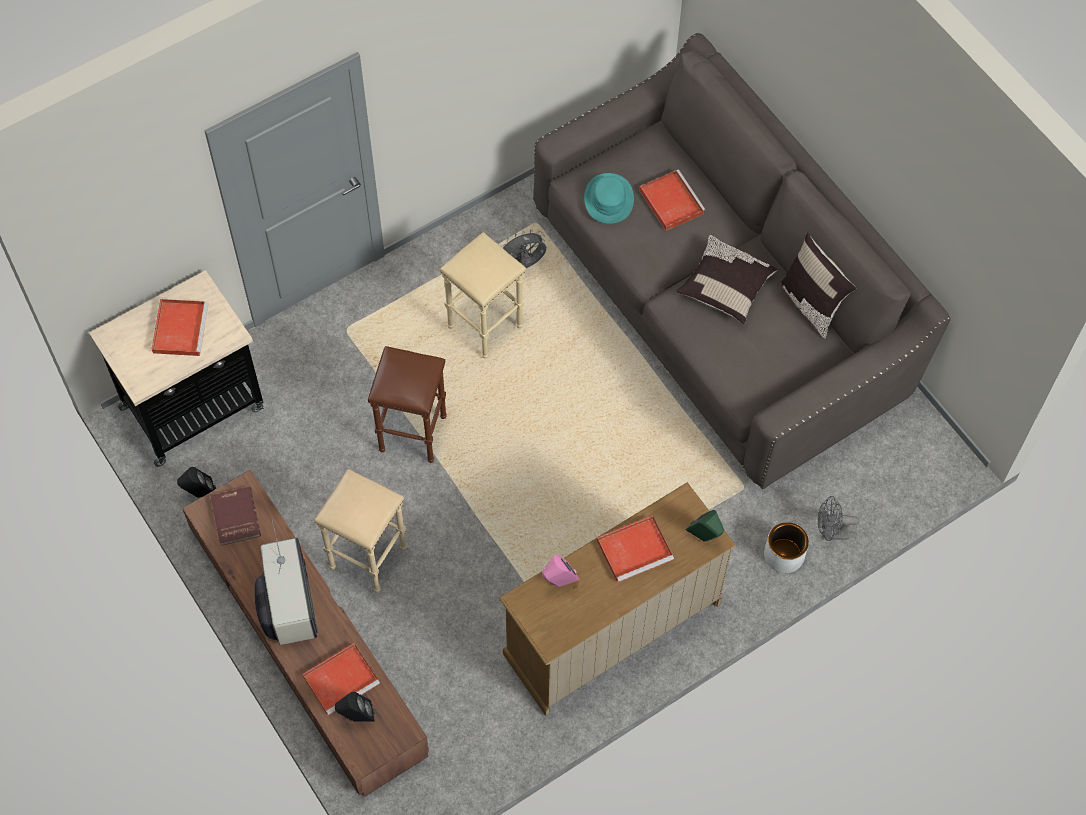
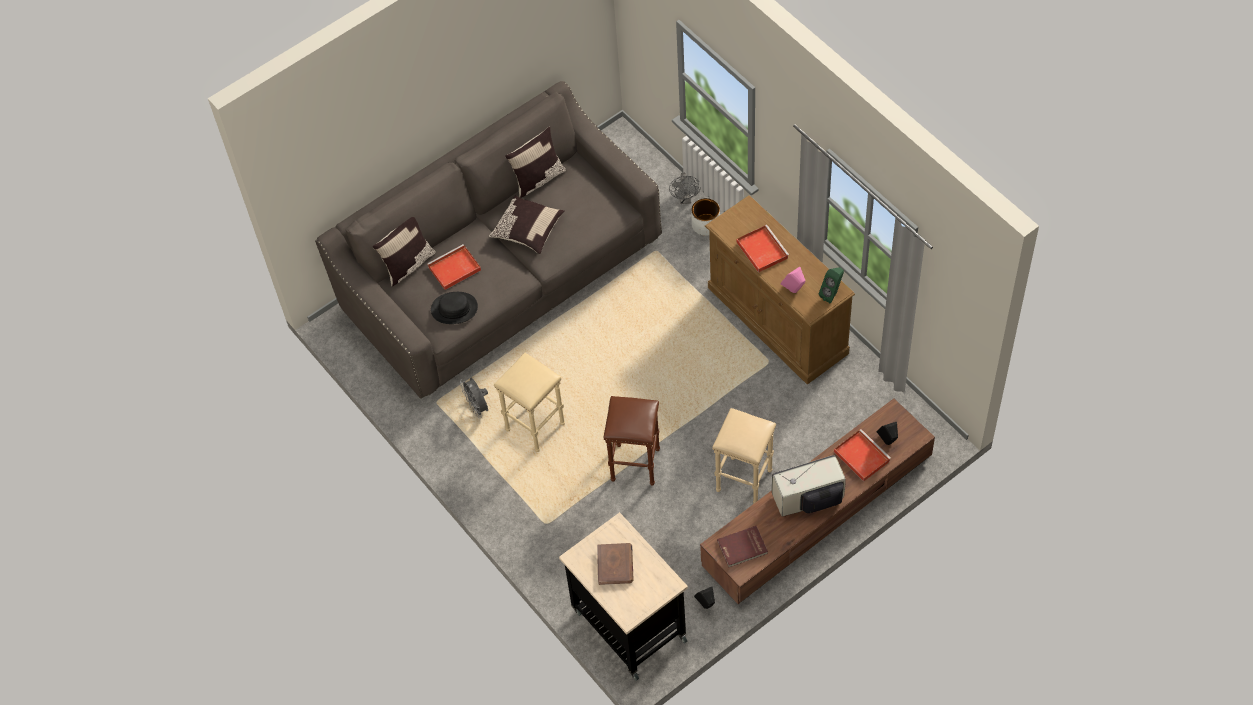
camera: 90 degrees left, 5 degrees down
(180, 328) = (615, 565): red tray -> brown book
(608, 199) = (454, 309): turquoise hat -> black hat
(684, 153) = (408, 265): none -> pillow
(704, 538) = (746, 211): green speaker -> green speaker (832, 294)

